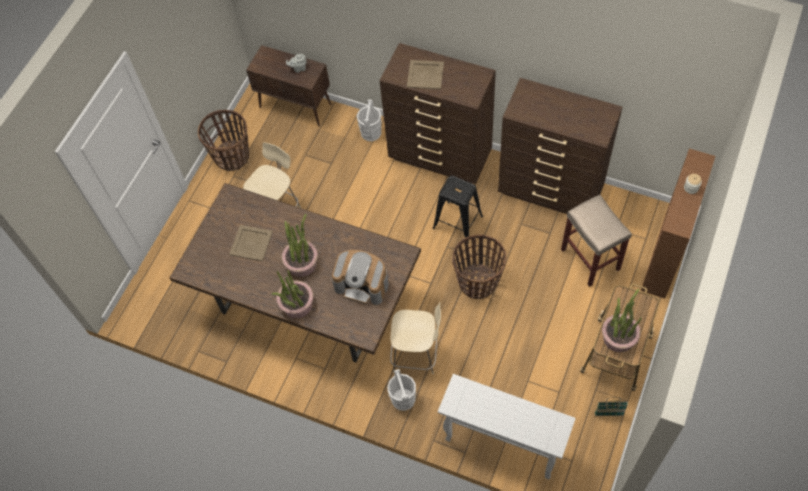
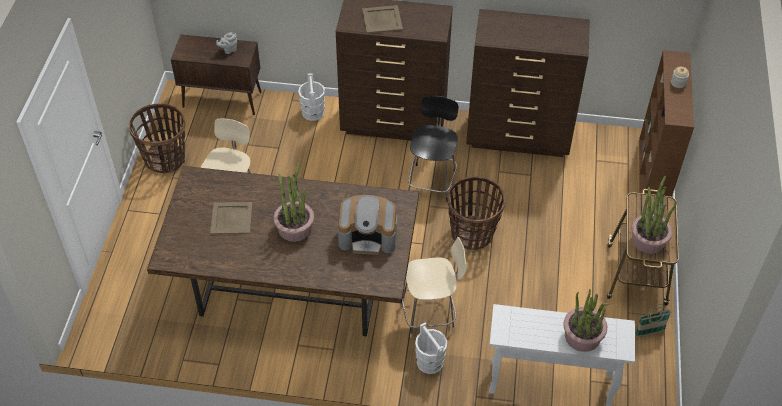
camera: 20 degrees left, 10 degrees down
(297, 305) = (302, 269): potted plant -> potted plant (582, 336)
(457, 222) = (432, 181): black stool -> black chair
(591, 260) = (580, 192): beige stool -> none

